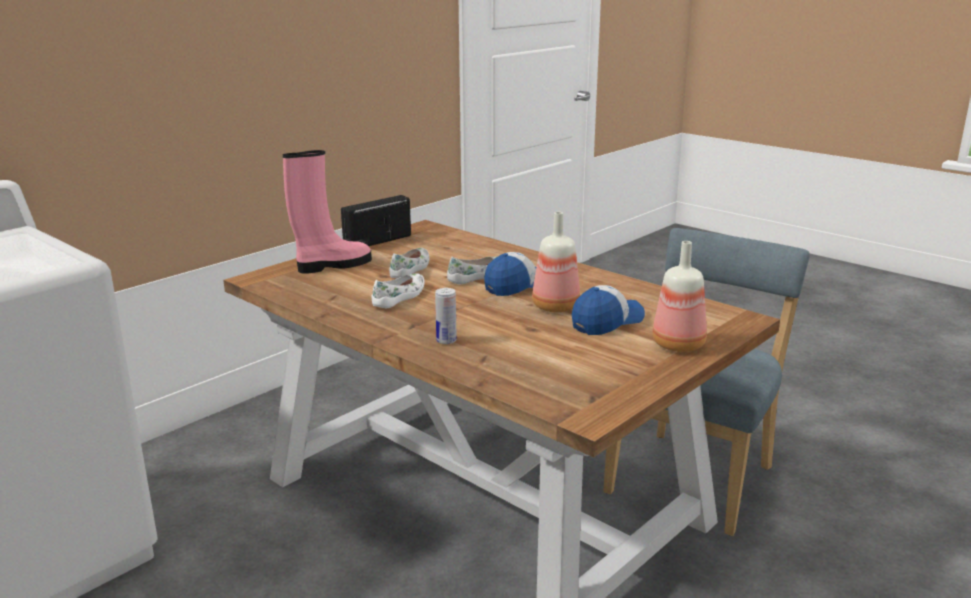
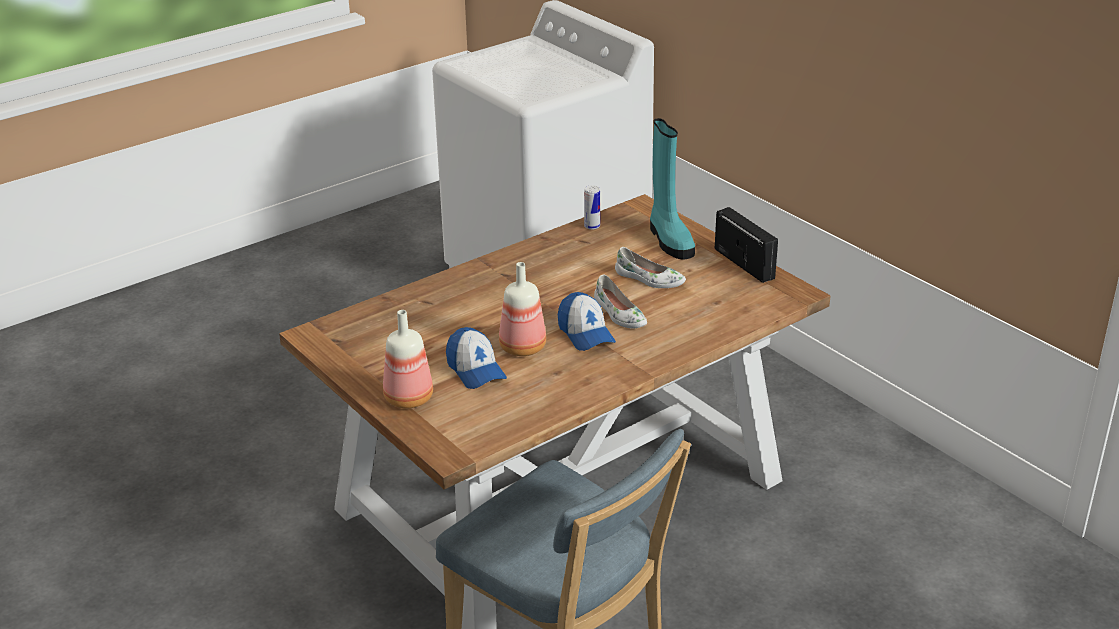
camera: 100 degrees right, 10 degrees up
(332, 265) = (669, 240): pink boot -> turquoise boot
(400, 297) = (574, 271): white shoe -> none
(446, 341) = (468, 288): can -> can (592, 226)

